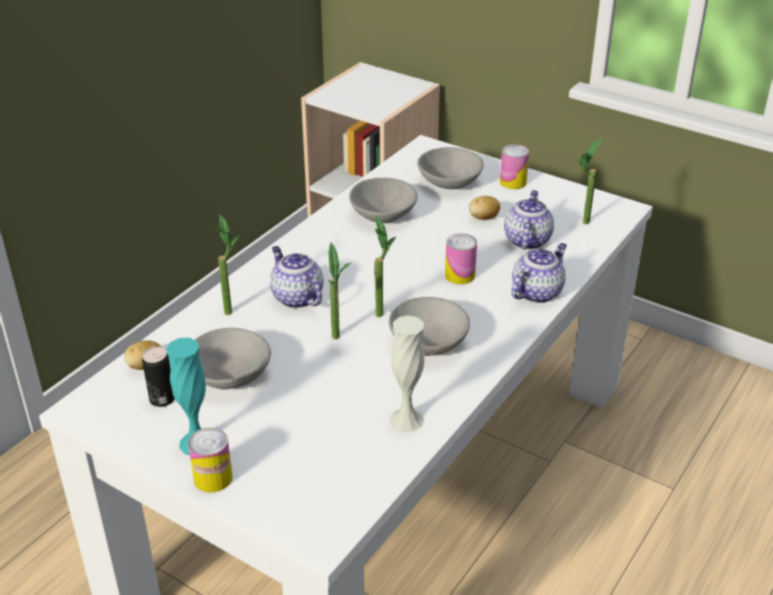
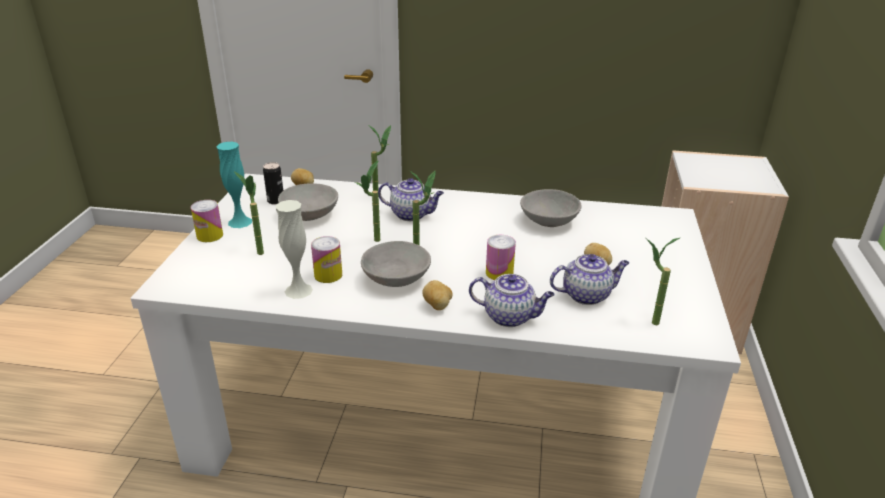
camera: 65 degrees right, 5 degrees down
(288, 438) = (257, 250): none -> potted plant
(296, 297) = (412, 214): teapot -> teapot turned 75 degrees clockwise
(449, 182) = (633, 238): grey bowl -> none
(495, 329) = (437, 306): none -> potato
(513, 182) = (675, 268): can -> can (328, 275)

